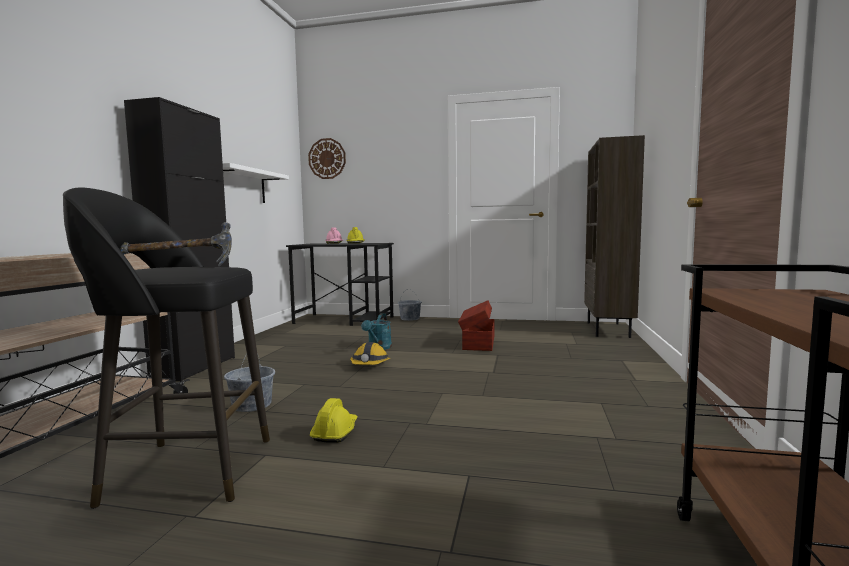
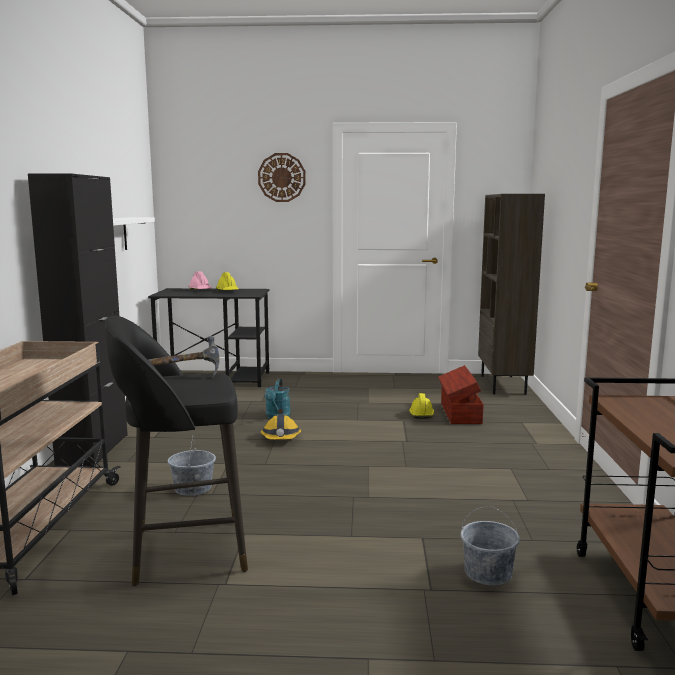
camera: 10 degrees left, 5 degrees up
(327, 158) = (187, 188): wall clock -> wall clock (281, 177)
(335, 432) = (292, 509): yellow hard hat -> yellow hard hat (421, 414)
(410, 319) = (290, 375): grey bucket -> grey bucket (488, 573)
(478, 343) = (378, 406): brown storage box -> brown storage box (459, 413)

